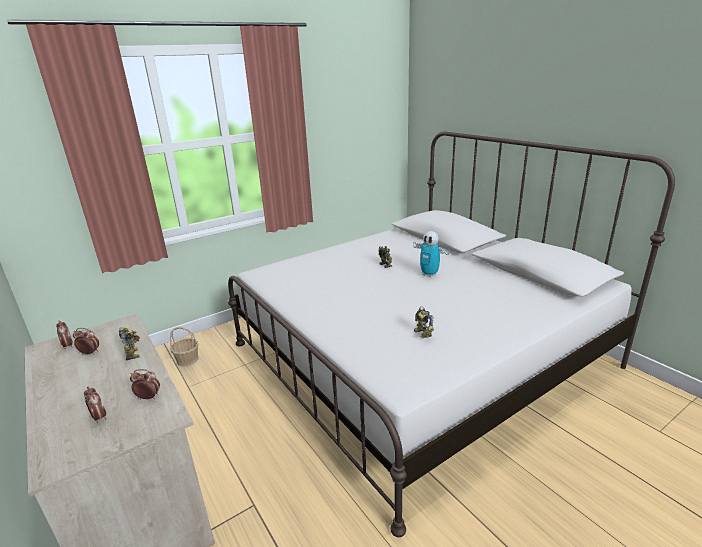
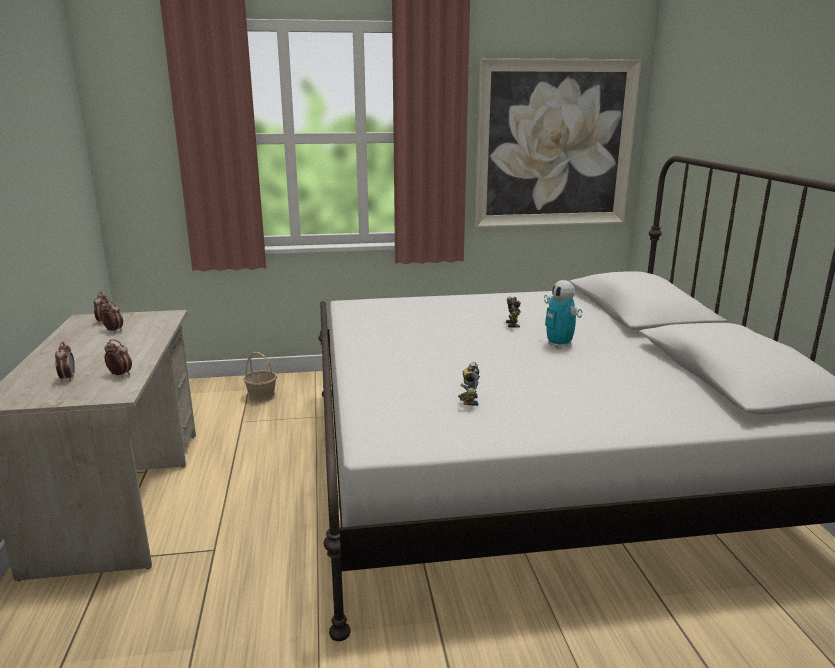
camera: 25 degrees right, 5 degrees down
(134, 353) = (147, 340): toy robot -> none
(357, 130) = (554, 144): none -> picture

